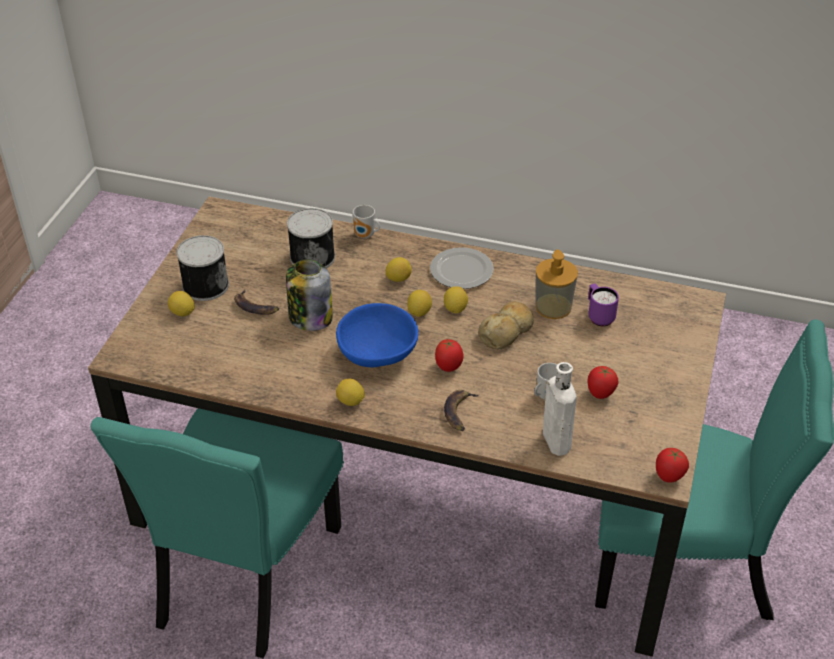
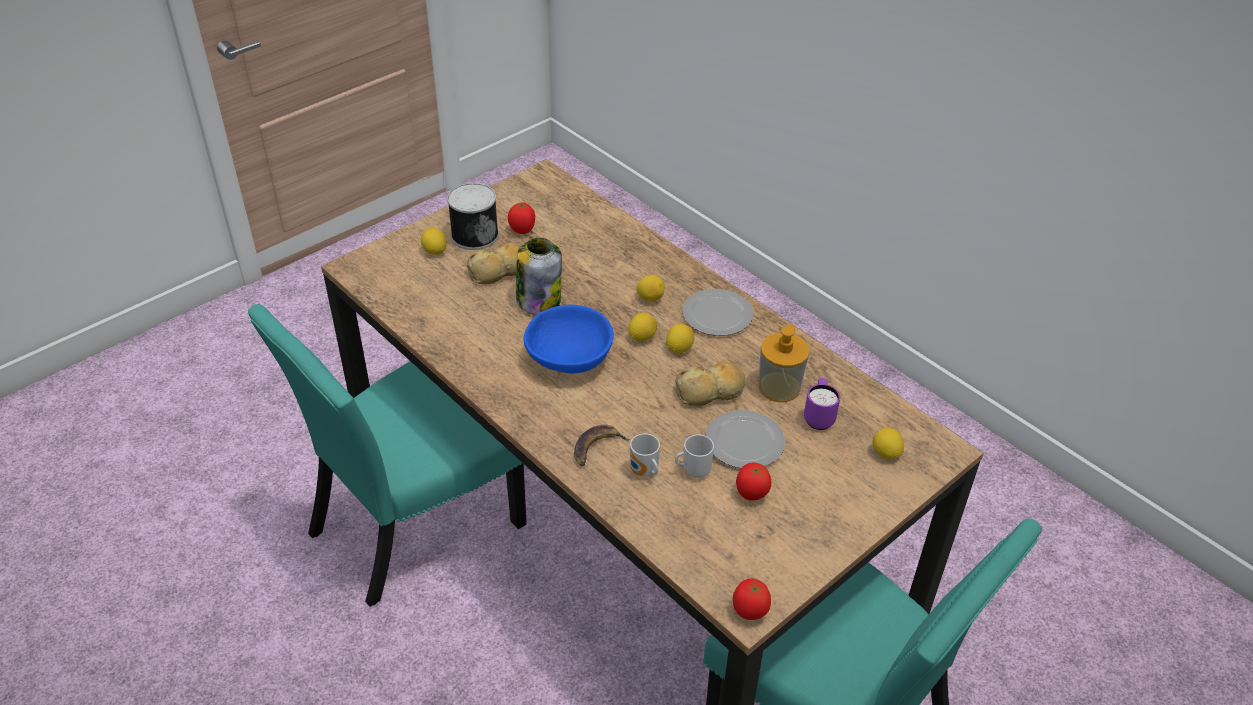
camera: 30 degrees right, 0 degrees up
(255, 306) = (500, 271): banana -> bread
(312, 256) = (589, 246): can -> none
(350, 401) = (506, 392): lemon -> lemon (885, 453)
(365, 236) = (654, 246): mug -> mug (644, 472)
(449, 367) = (624, 401): tomato -> tomato (522, 231)
(555, 439) = (665, 517): white bottle -> none
(562, 357) = (744, 441): none -> plate

